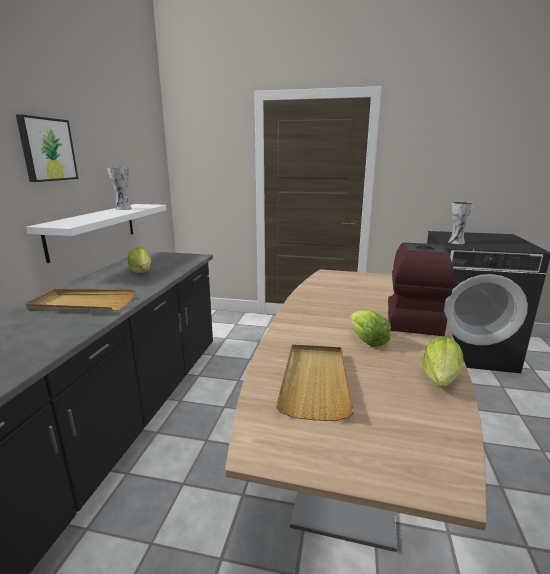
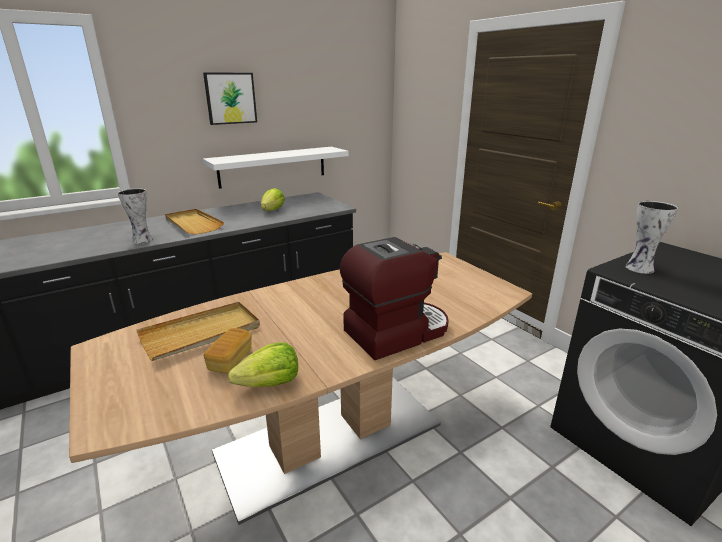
camera: 45 degrees right, 5 degrees up
(124, 209) = (303, 151): vase -> vase (142, 240)
(367, 341) = (304, 328): lettuce -> none
(383, 383) = (230, 360): none -> bread

